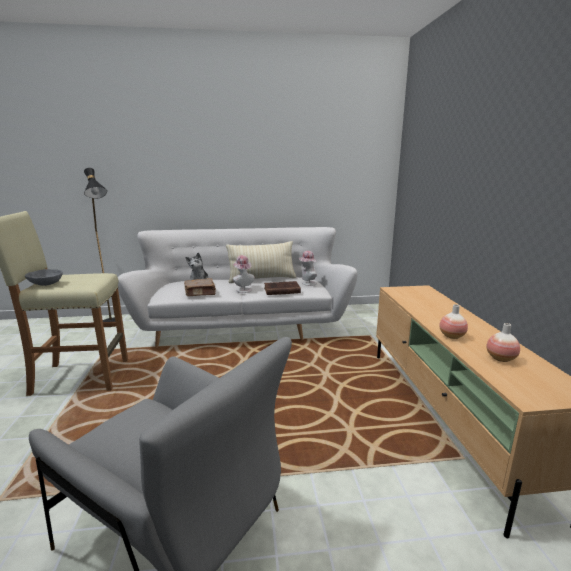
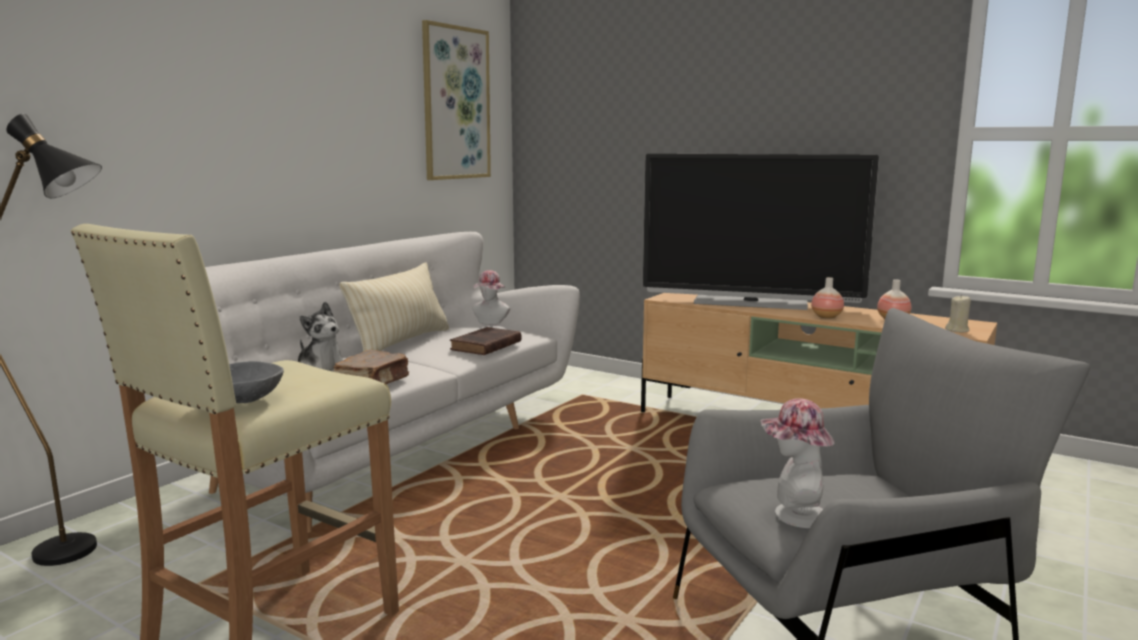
camera: 50 degrees left, 5 degrees down
(243, 289) = (423, 360): hat -> hat (794, 515)
(348, 153) = (455, 103): none -> picture
(435, 309) = (750, 303): none -> television
(529, 391) = (957, 330): none -> beige candle

